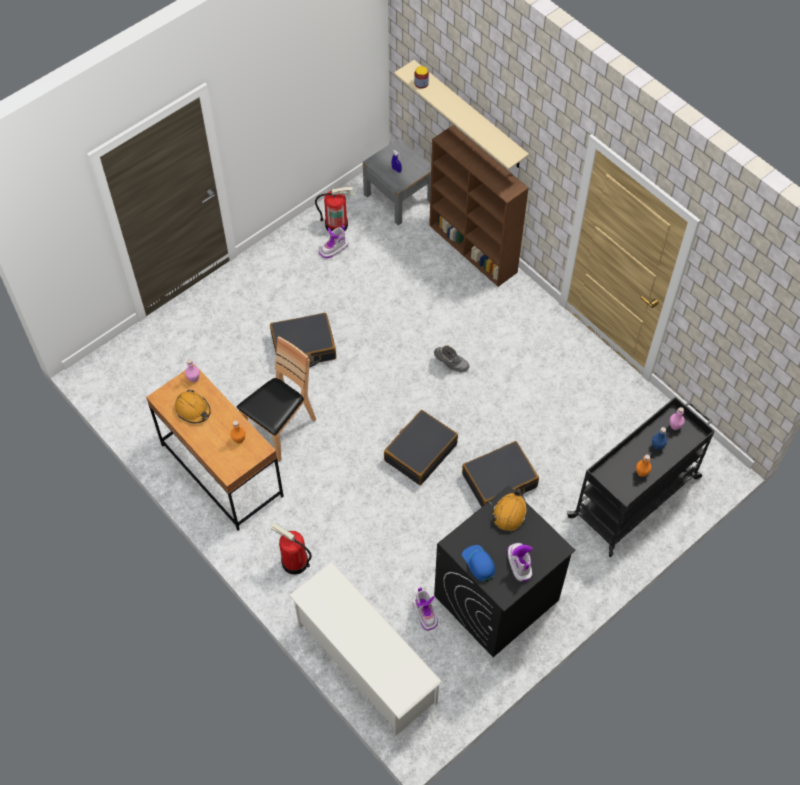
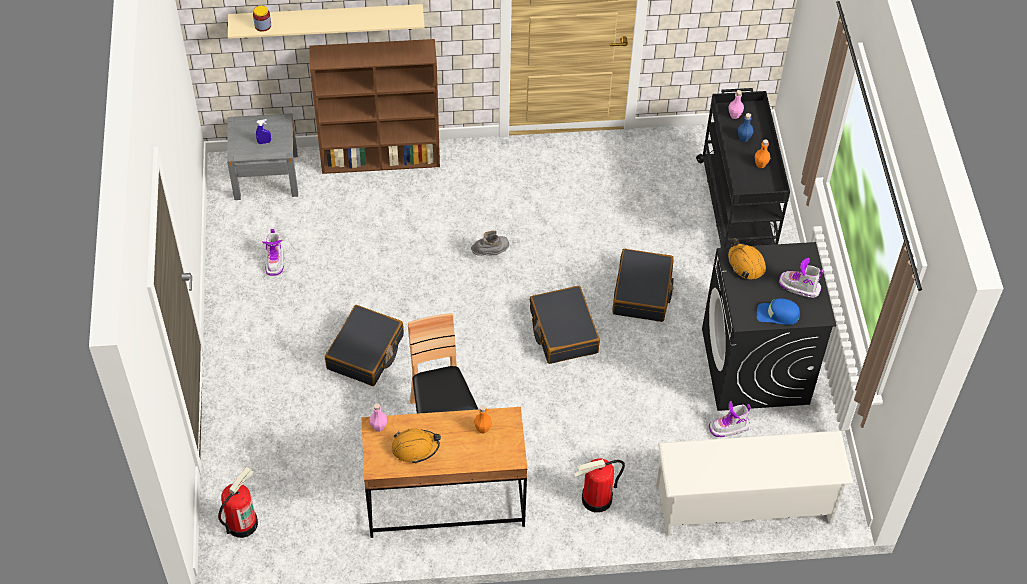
camera: 55 degrees left, 5 degrees down
(336, 225) = (248, 242): fire extinguisher -> fire extinguisher (242, 523)
(425, 613) = (729, 428): boot -> boot turned 150 degrees clockwise

